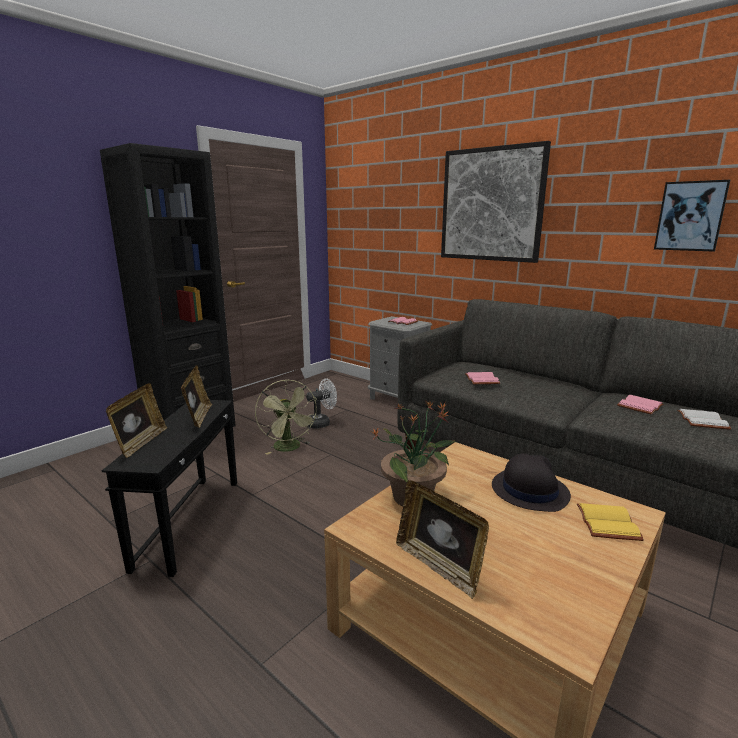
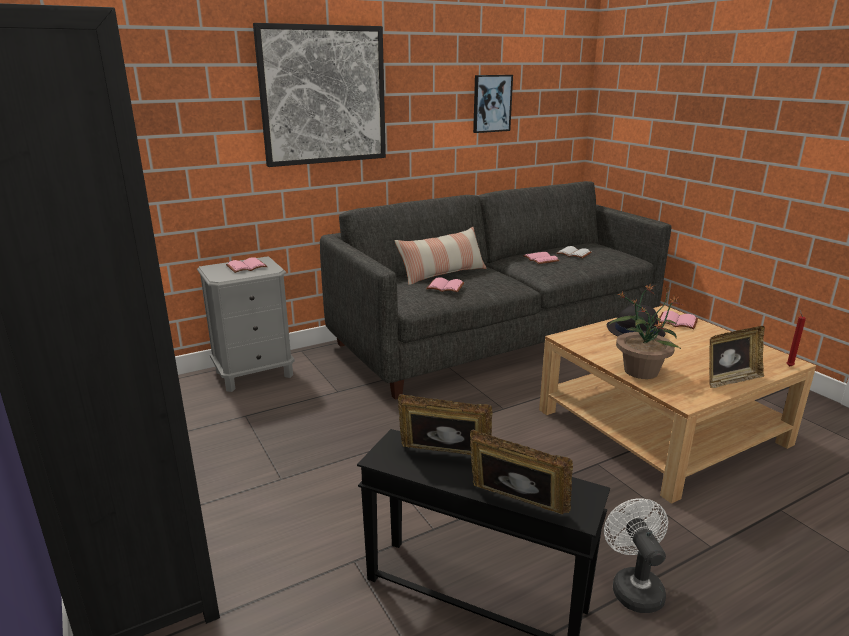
camera: 70 degrees left, 5 degrees up
(289, 448) = (326, 482): green fan -> none
(321, 423) = (269, 443): white fan -> white fan (633, 587)
(519, 377) = (442, 275): none -> pillow
(549, 639) = (789, 366): none -> red candle
(610, 524) = (678, 321): yellow book -> pink book

